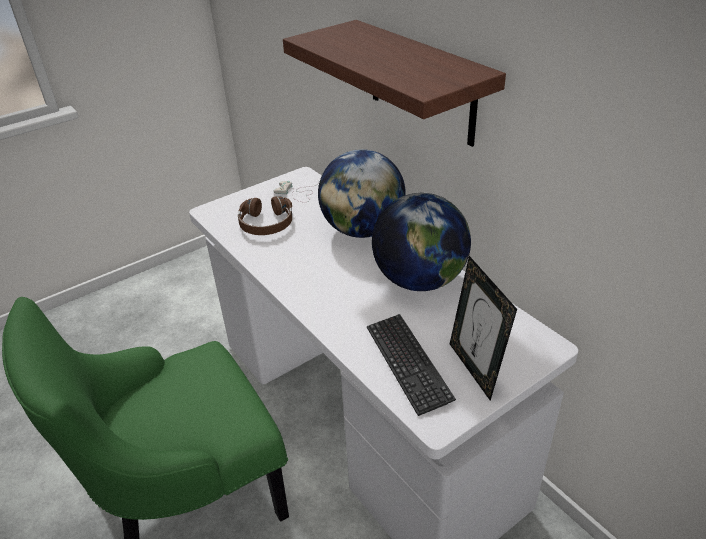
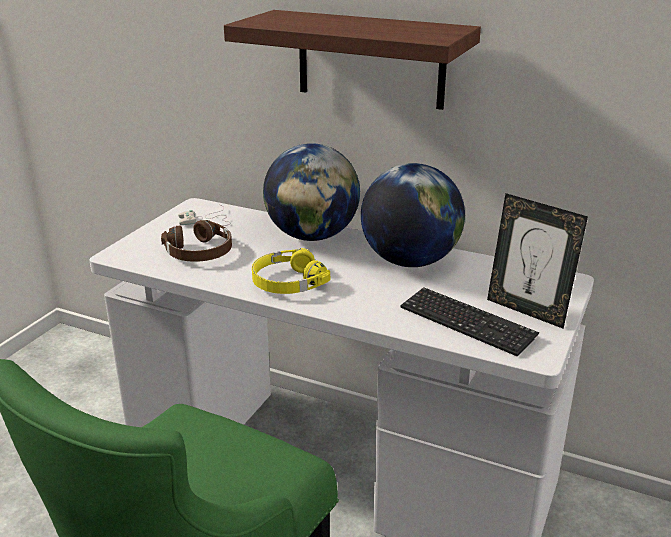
camera: 30 degrees left, 10 degrees down
(303, 273) = (287, 282): none -> yellow headphones

